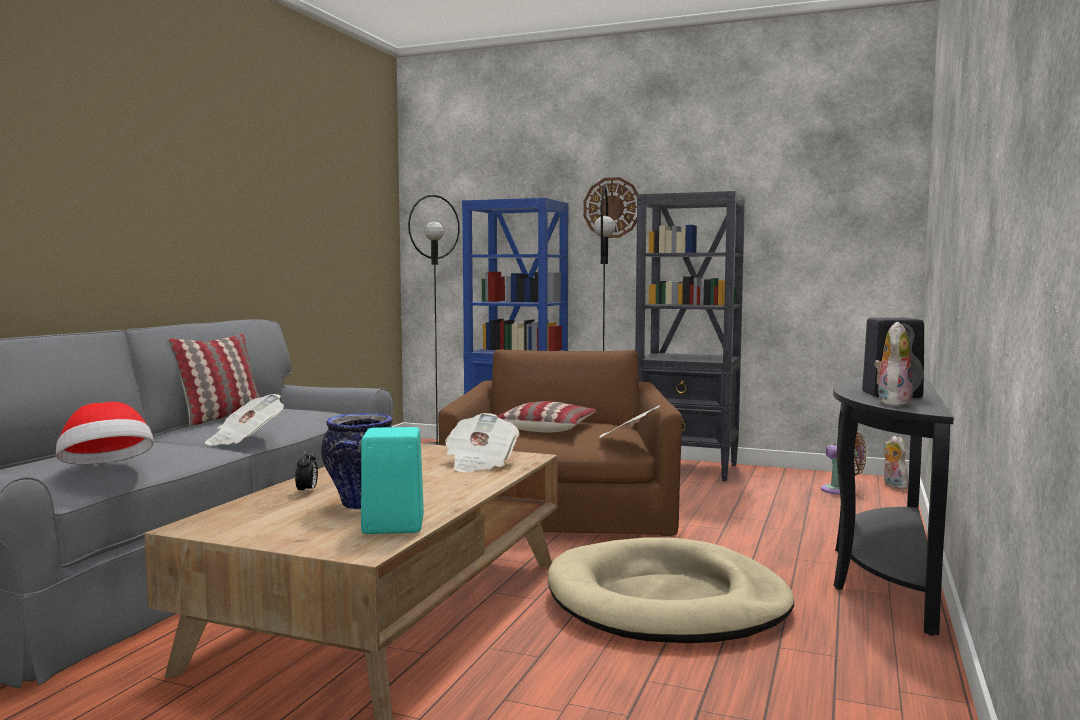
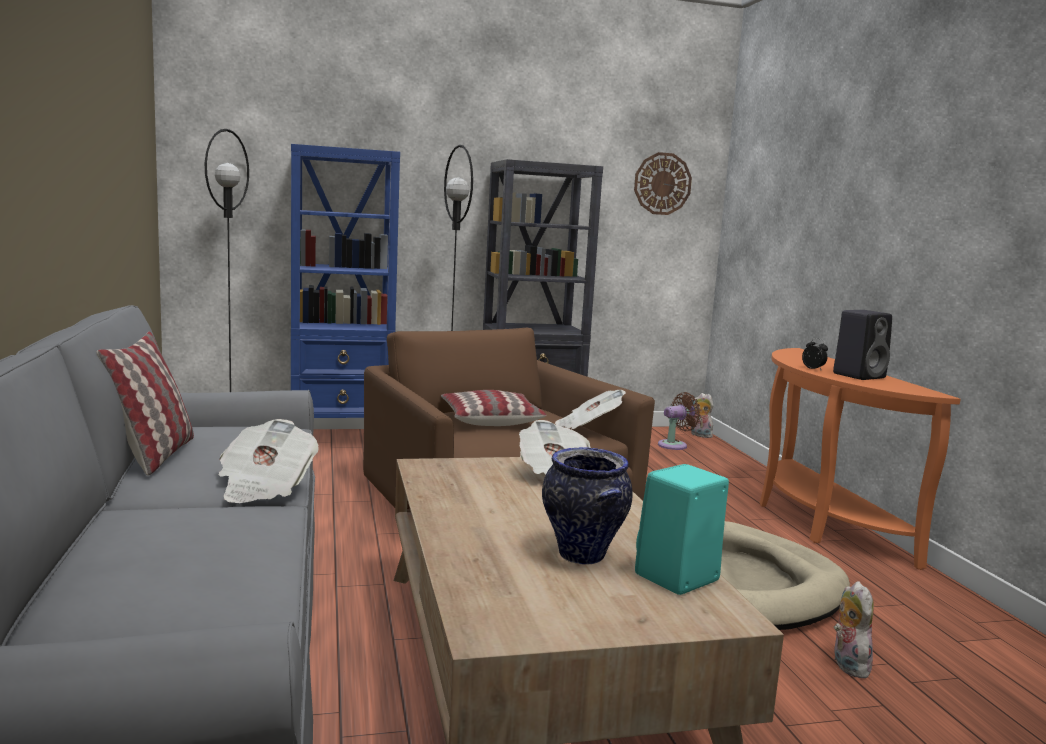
camera: 35 degrees left, 5 degrees up
(107, 470) = (245, 576): hat -> none
(307, 491) = (482, 549): alarm clock -> alarm clock (813, 369)
(612, 207) = (442, 166): wall clock -> wall clock (662, 184)
(883, 573) = (817, 521): black console table -> orange console table
(892, 403) = (887, 385): plush toy -> plush toy (847, 665)

